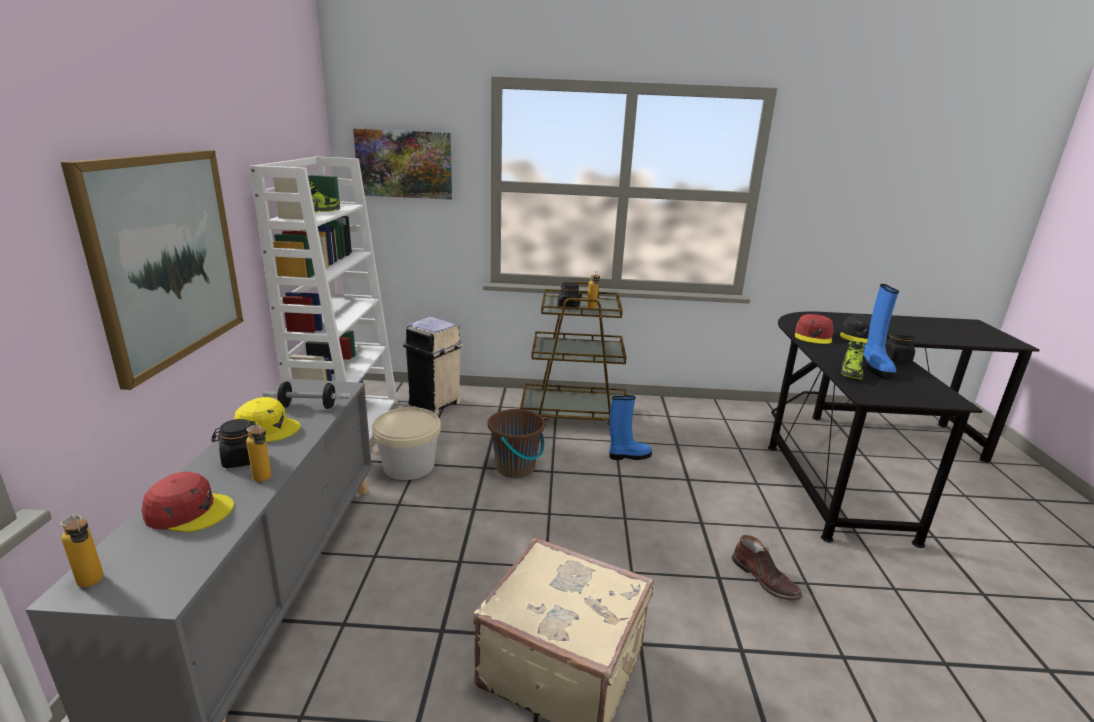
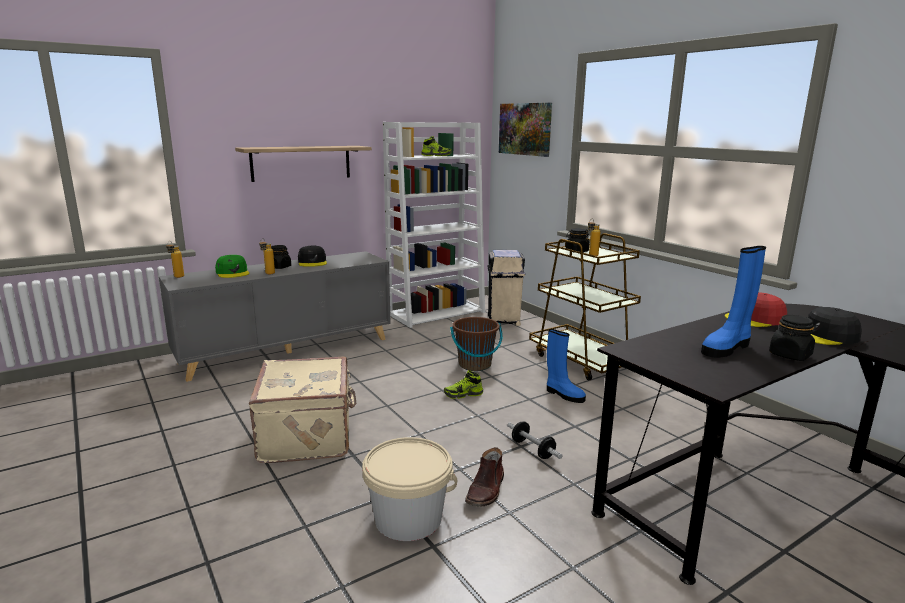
camera: 55 degrees right, 5 degrees down
(167, 258) = (301, 163): picture -> shelf
(189, 511) = (233, 273): red cap -> green cap
(267, 428) = (312, 262): yellow cap -> black cap
(308, 406) = (344, 261): dumbbell -> dumbbell (533, 449)
(409, 466) = (424, 339): beige bucket -> beige bucket (408, 518)
(851, 372) = (682, 340): shoe -> shoe (463, 394)

